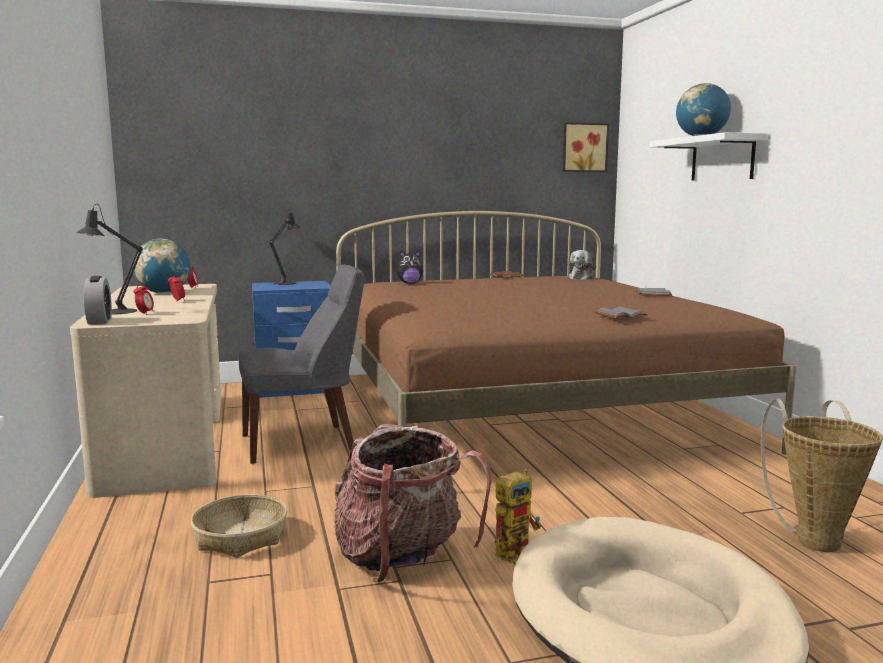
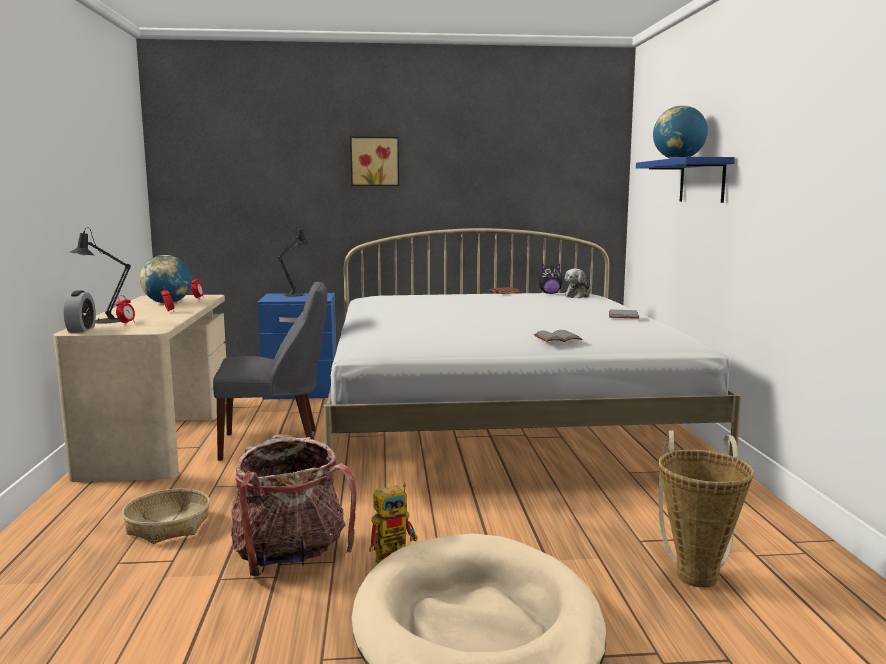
camera: 10 degrees right, 0 degrees up
(410, 283) = (403, 298): plush toy -> plush toy (550, 293)
(525, 409) = (500, 423): brown bed -> white bed
(584, 147) = (593, 166): picture -> picture (374, 161)
(722, 159) = (702, 181): white shelf -> blue shelf

